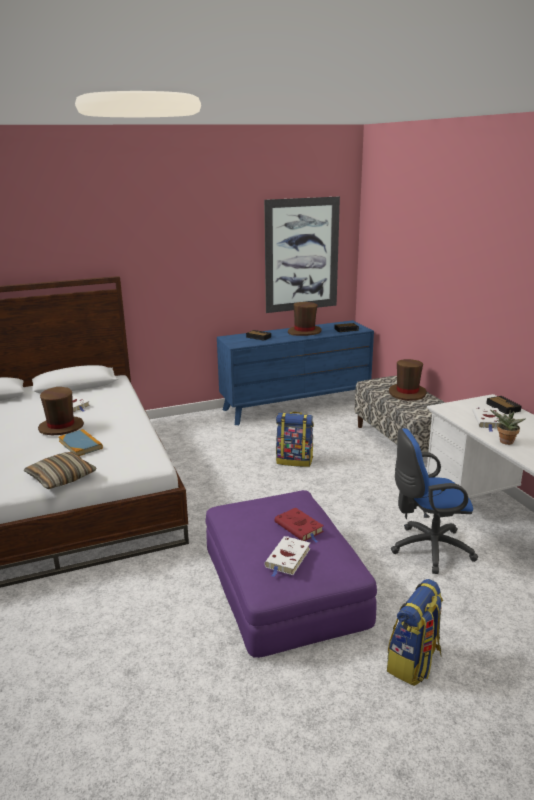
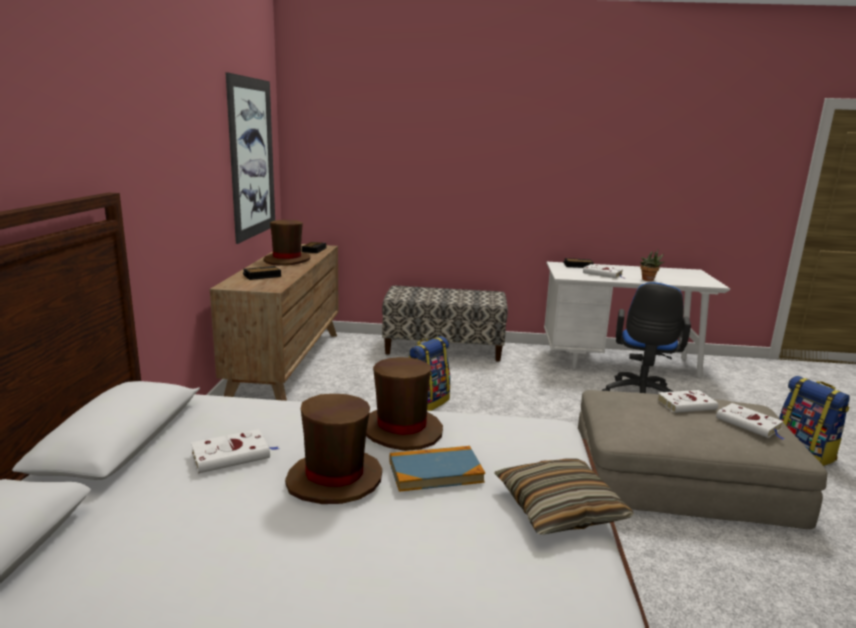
camera: 65 degrees left, 5 degrees down
(284, 584) = (681, 477): purple ottoman -> beige ottoman
(295, 406) = (287, 364): blue dresser -> brown dresser
(300, 528) = (687, 405): red book -> white book
(407, 393) = (442, 293): brown hat -> brown hat (402, 430)

